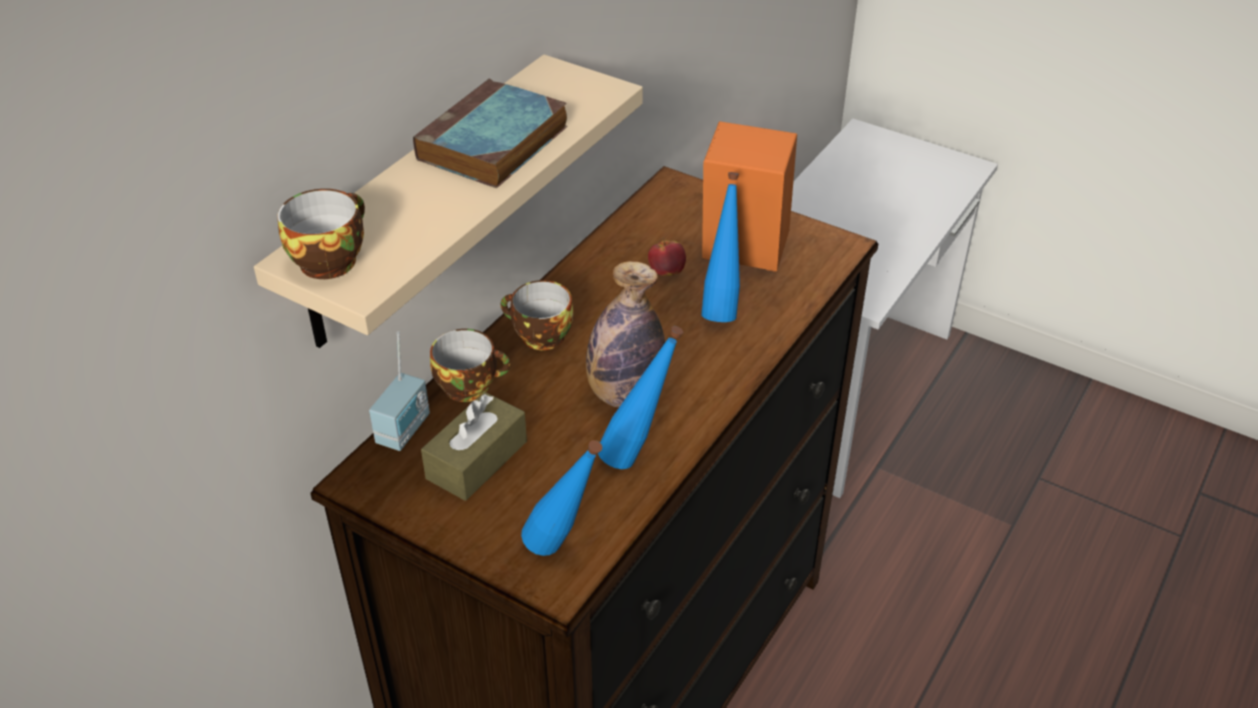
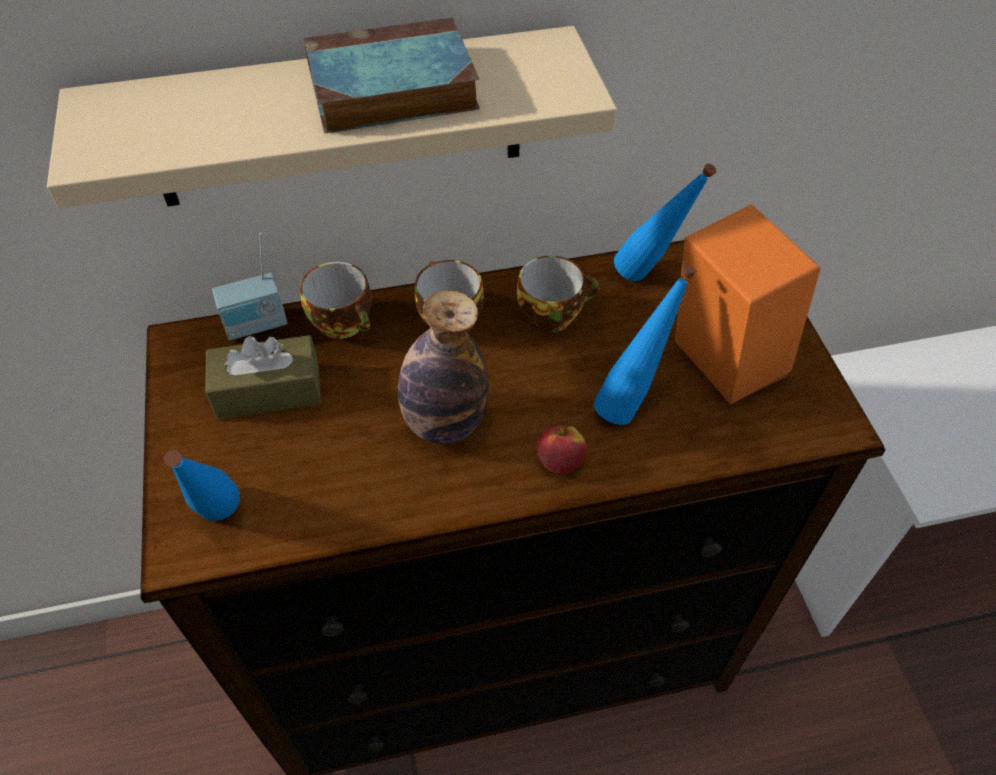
camera: 45 degrees right, 10 degrees up
(329, 259) = (108, 117): cup -> cup (552, 313)
(638, 455) = (383, 489): blue bottle -> blue bottle (650, 277)
(666, 272) = (626, 333): apple -> apple (560, 462)

